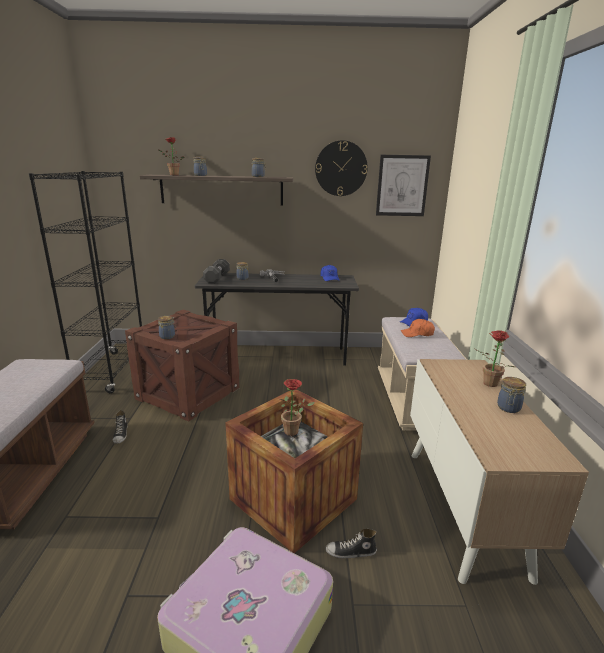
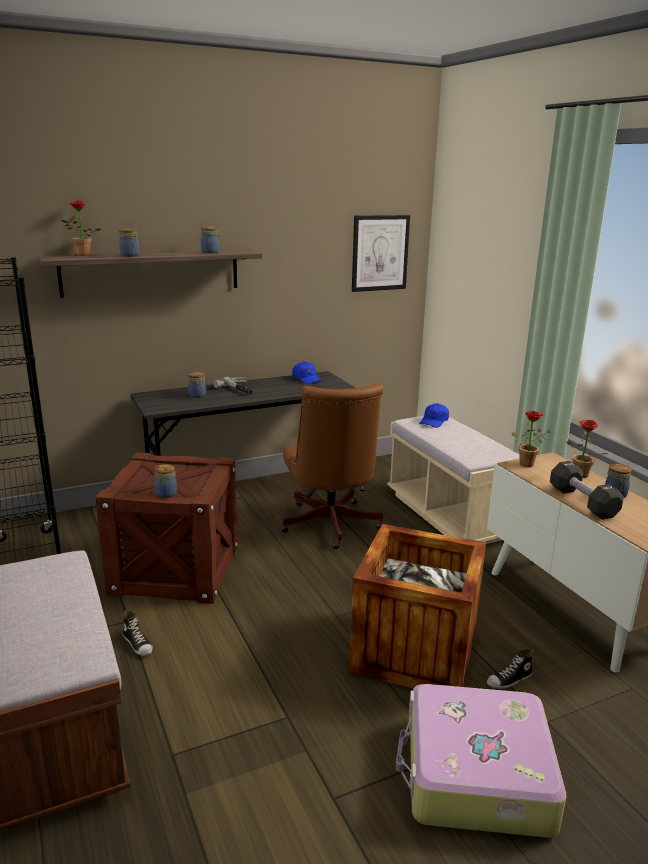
camera: 25 degrees left, 0 degrees up
(217, 278) = (161, 400): black dumbbell -> black dumbbell (582, 502)
(294, 431) = (421, 569): potted plant -> potted plant (529, 463)
(313, 389) = (330, 527): none -> brown office chair
(341, 168) = (308, 235): wall clock -> none
(417, 334) = (451, 435): orange cap -> none

